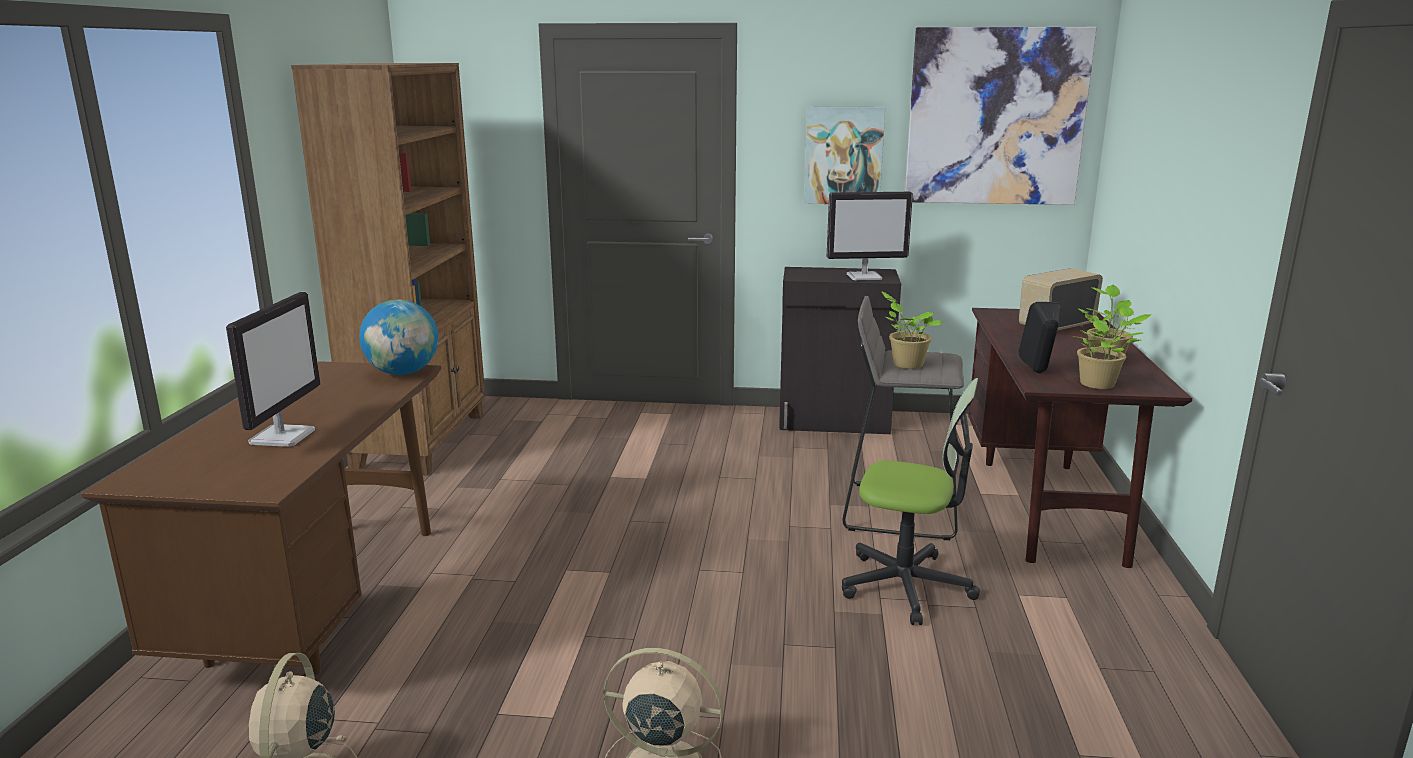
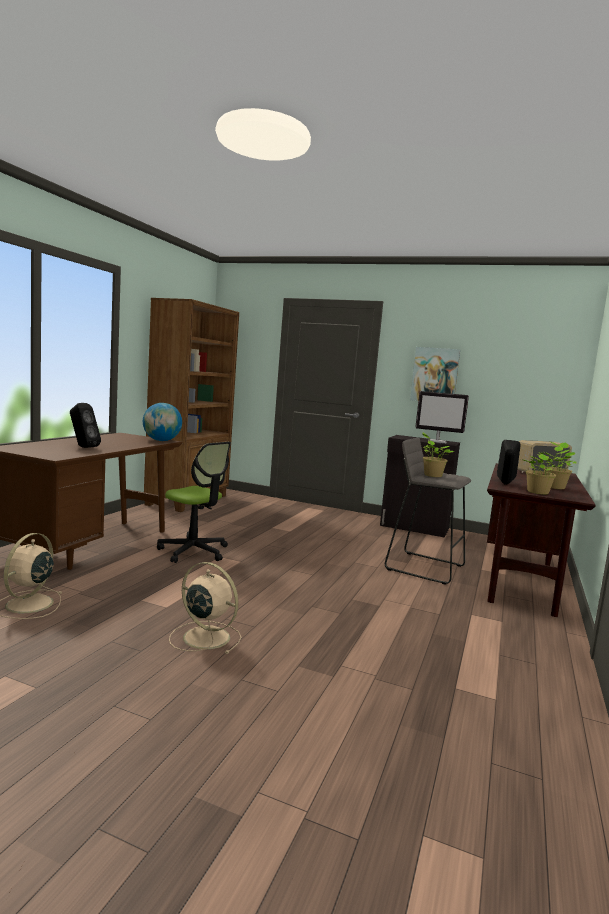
camera: 15 degrees right, 10 degrees down
(283, 436) = (83, 447): monitor -> black speaker
(906, 586) = (403, 597): office chair -> office chair (194, 551)
(995, 117) = (525, 359): picture -> none

